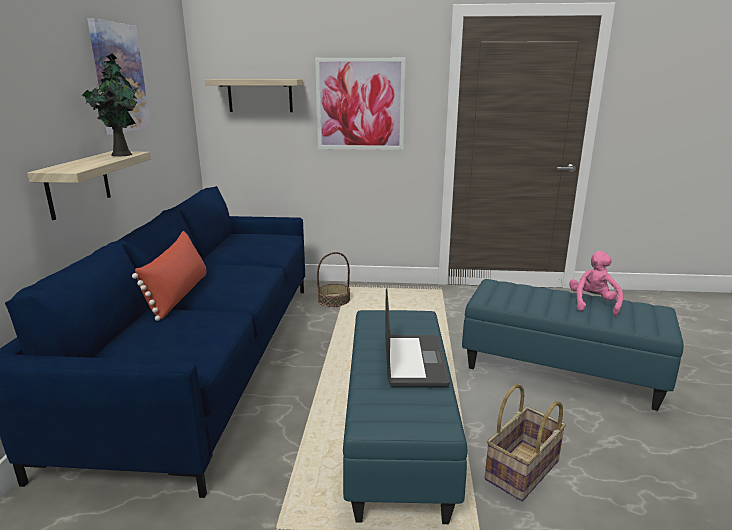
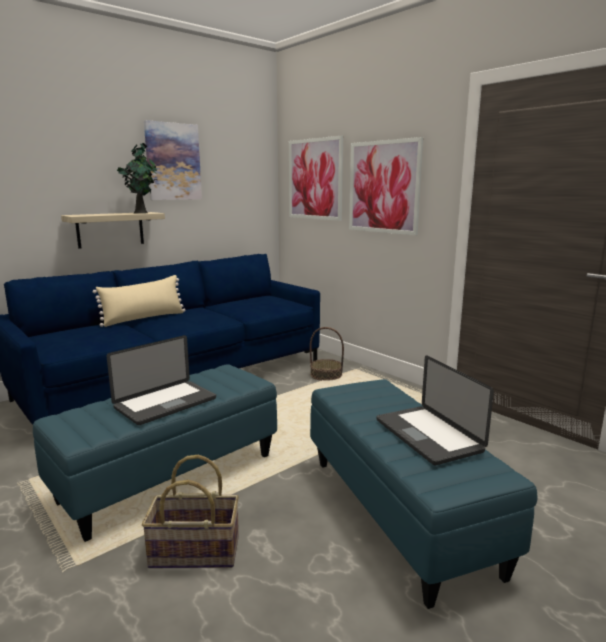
camera: 45 degrees right, 5 degrees down
(178, 295) = (144, 318): red pillow -> beige pillow
(260, 95) = (315, 179): shelf -> picture
(592, 304) = (427, 435): pink plush toy -> laptop

